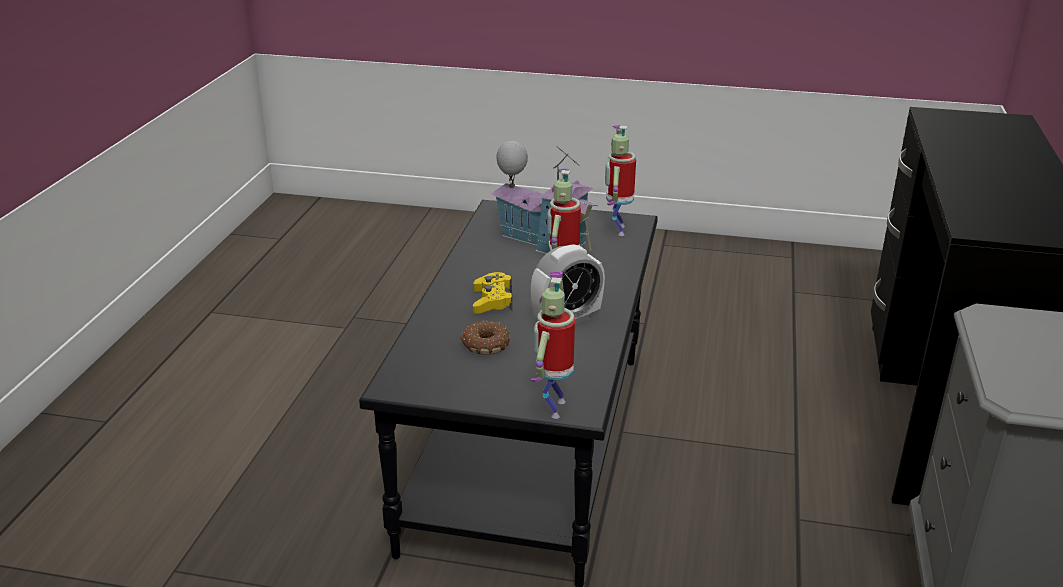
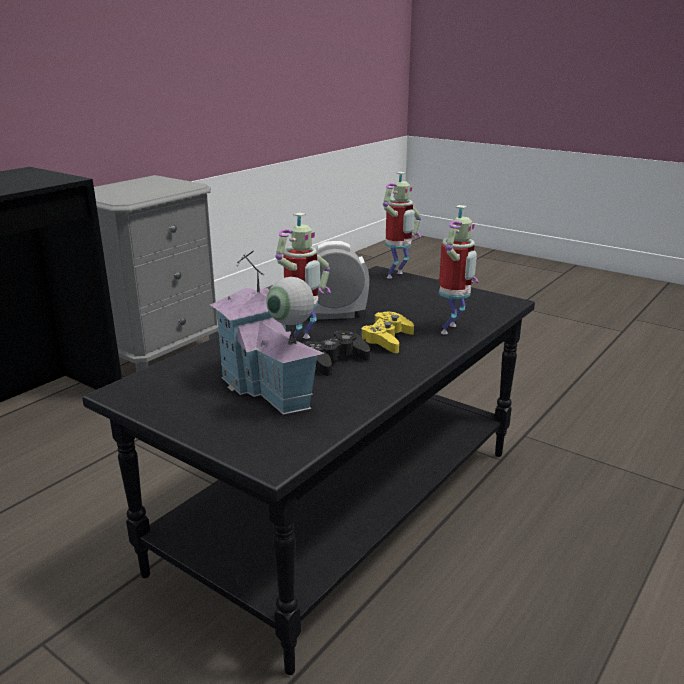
camera: 155 degrees left, 5 degrees down
(485, 345) = (419, 311): donut -> none
(519, 272) = (334, 360): none -> black game controller
(617, 230) = (163, 384): toy robot -> toy robot (452, 330)

